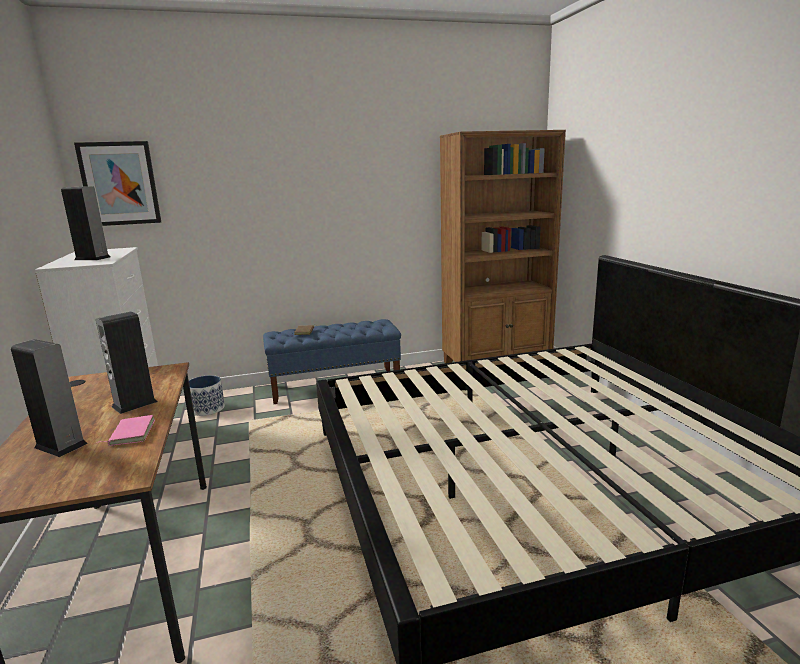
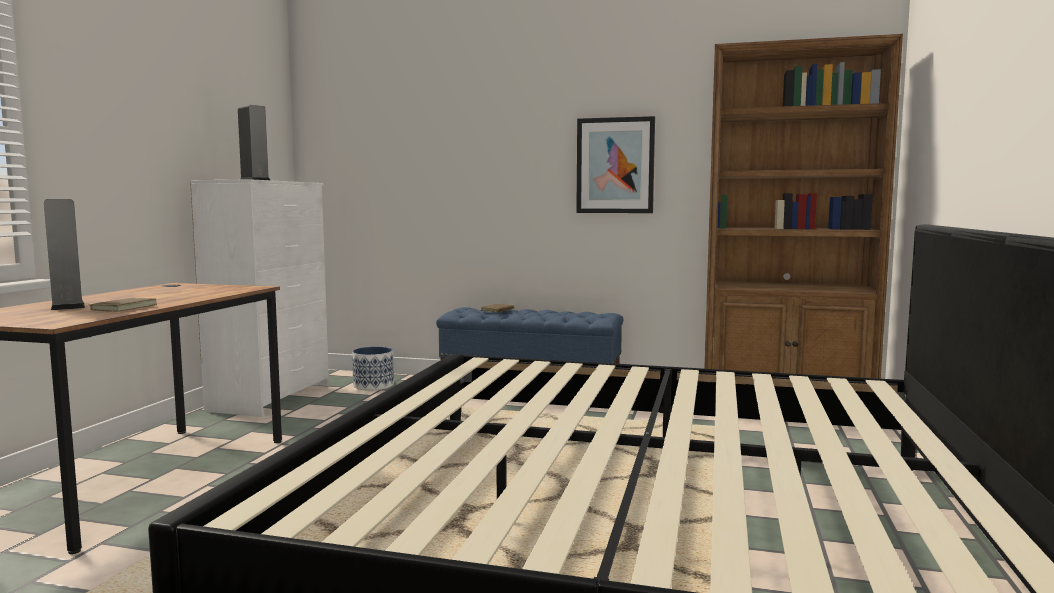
camera: 30 degrees right, 10 degrees down
(120, 184) = (337, 122): picture -> picture (615, 165)
(130, 433) = (123, 308): pink book -> brown book
(134, 404) = (172, 297): speaker -> none

